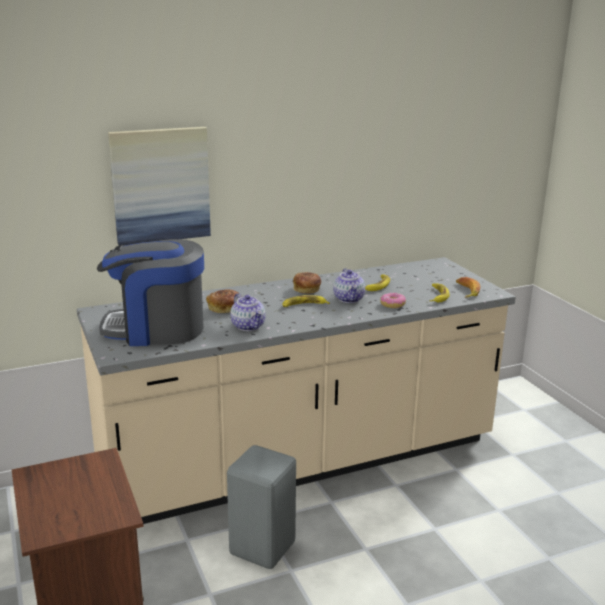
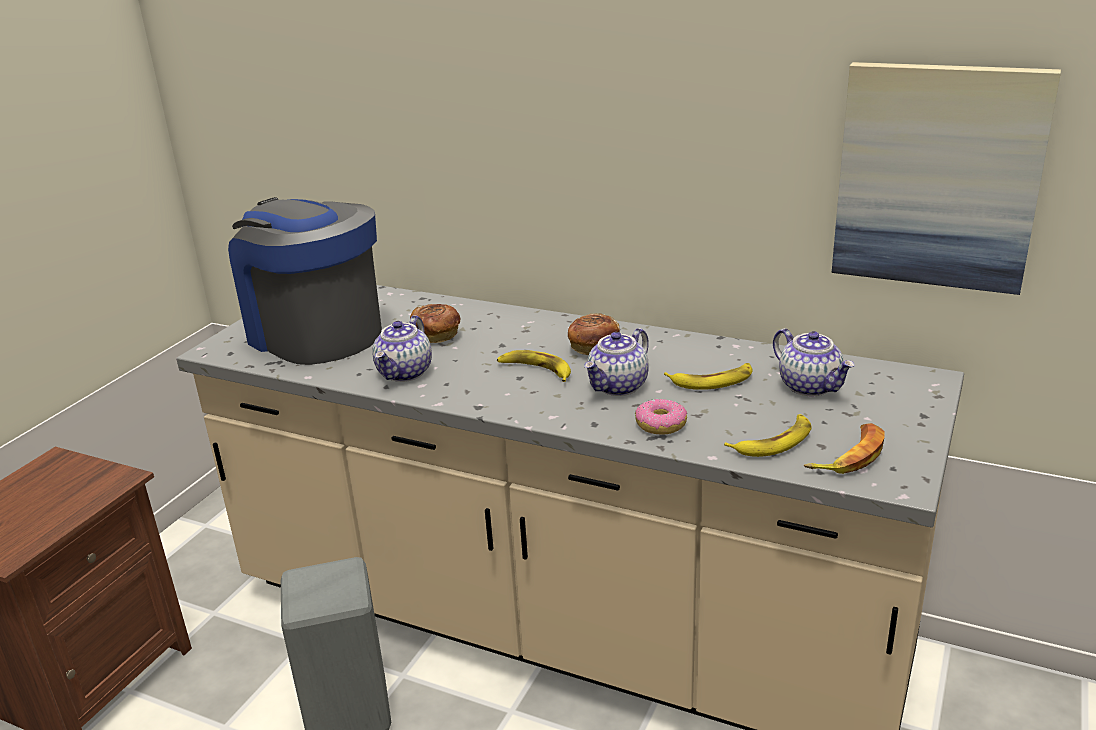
camera: 50 degrees right, 5 degrees up
(160, 185) = (411, 118): picture -> picture (937, 177)
(412, 276) = (810, 386): none -> teapot

